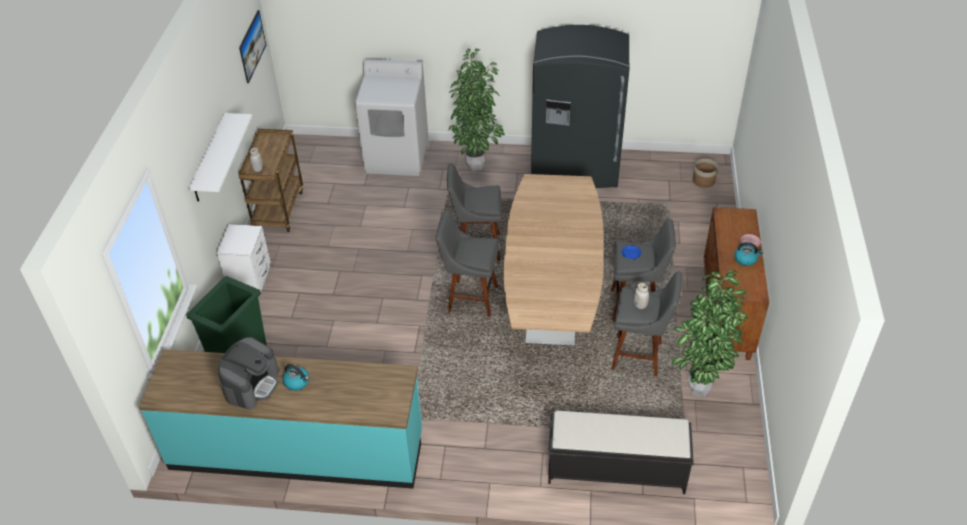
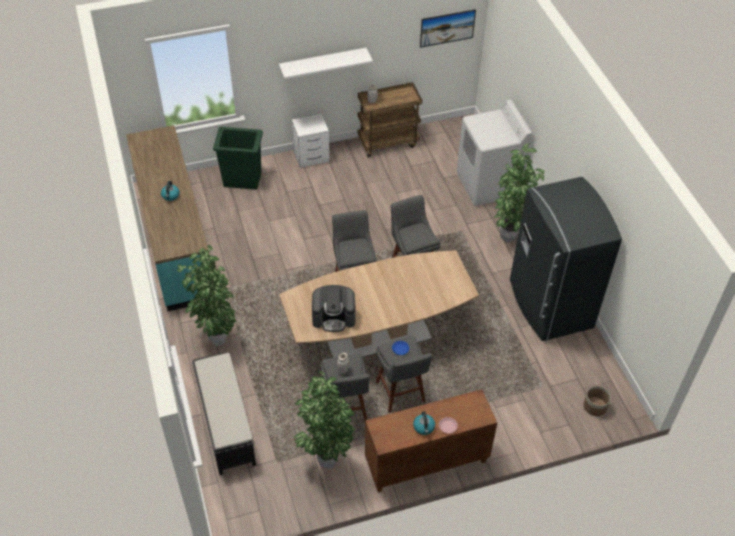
camera: 65 degrees right, 5 degrees up
(252, 384) = (160, 176): coffee machine -> coffee machine (334, 317)
(485, 447) = (216, 339): none -> potted plant

